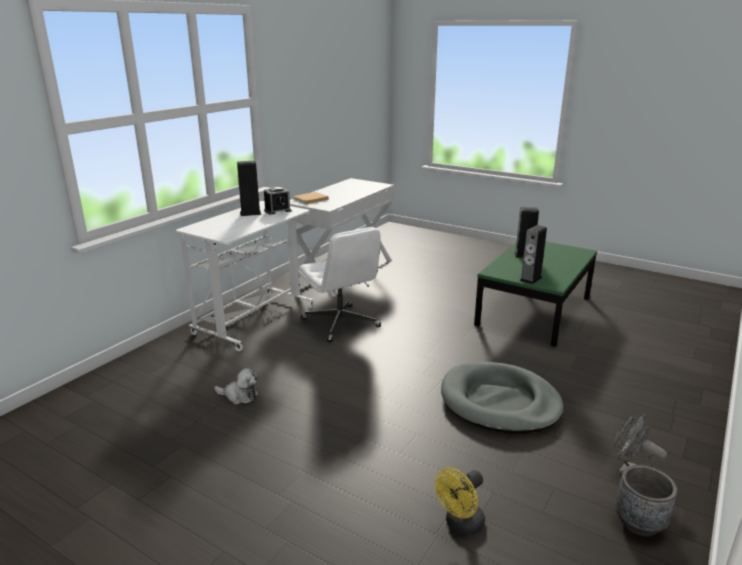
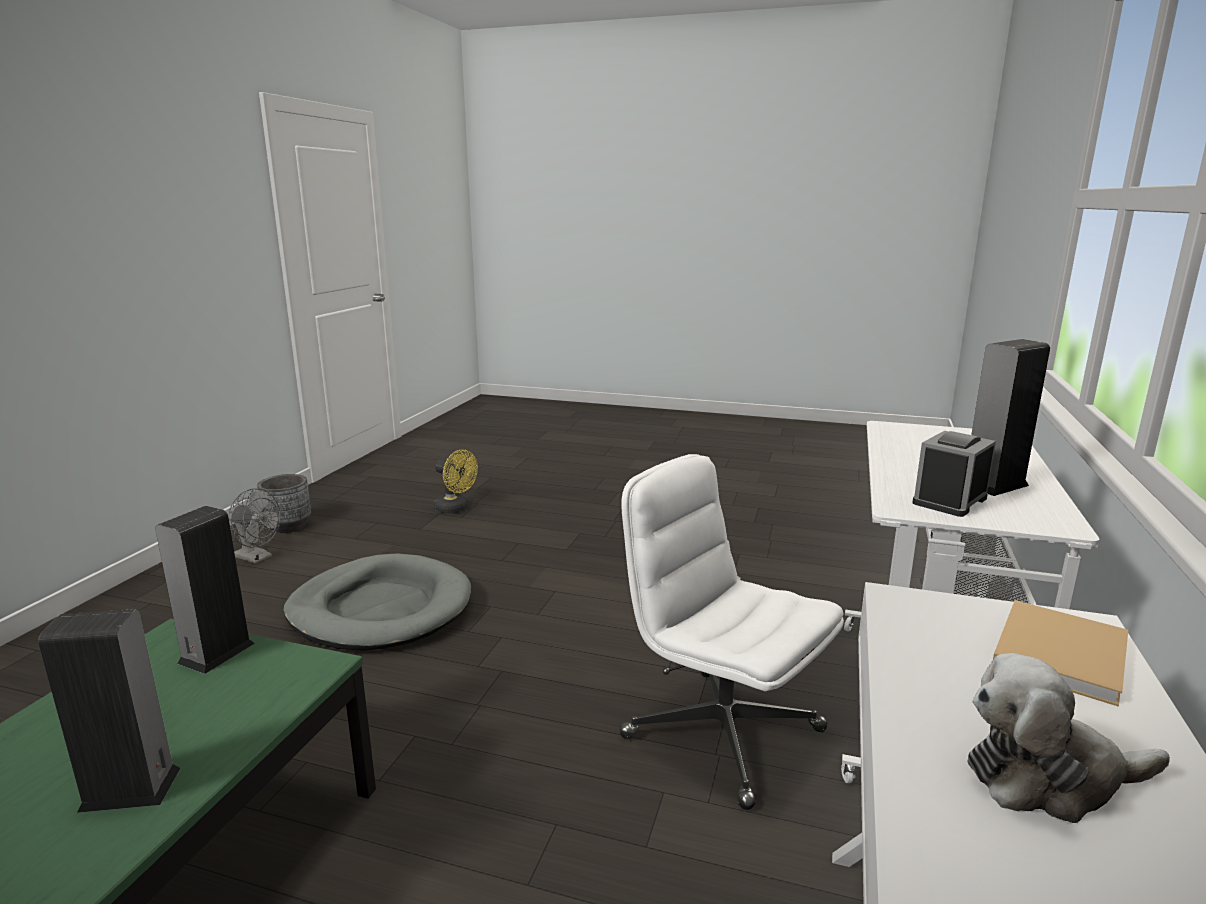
camera: 165 degrees right, 5 degrees down
(239, 396) = (755, 568): plush toy -> plush toy (1048, 778)
(460, 525) = (456, 509): yellow fan -> yellow fan turned 90 degrees clockwise

